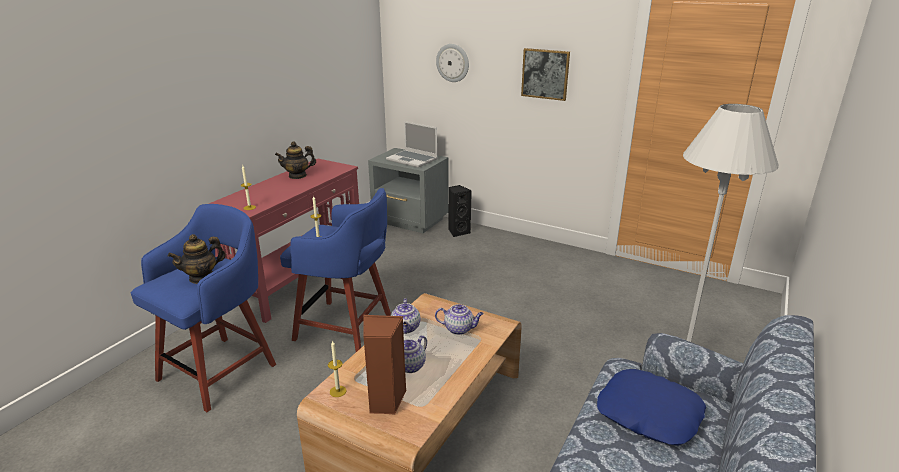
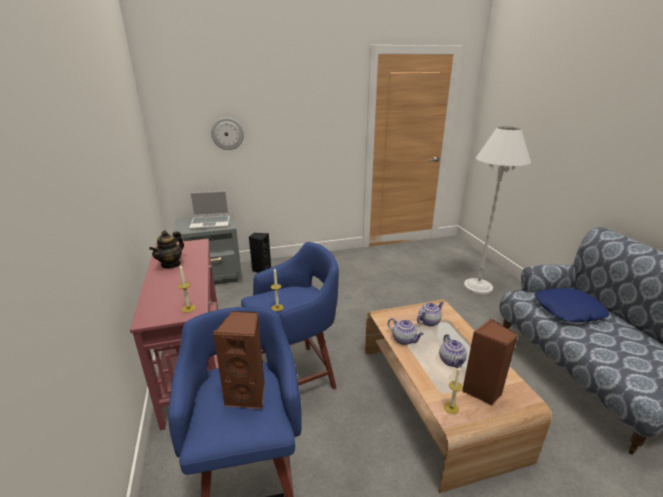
camera: 45 degrees left, 0 degrees up
(202, 277) = (248, 395): teapot -> brown speaker
(545, 74) = (309, 132): picture -> none

